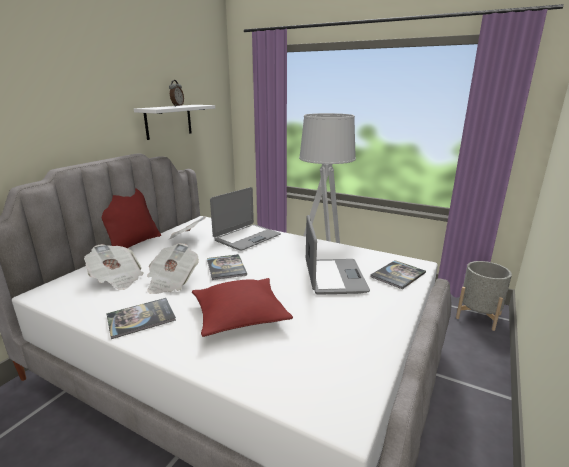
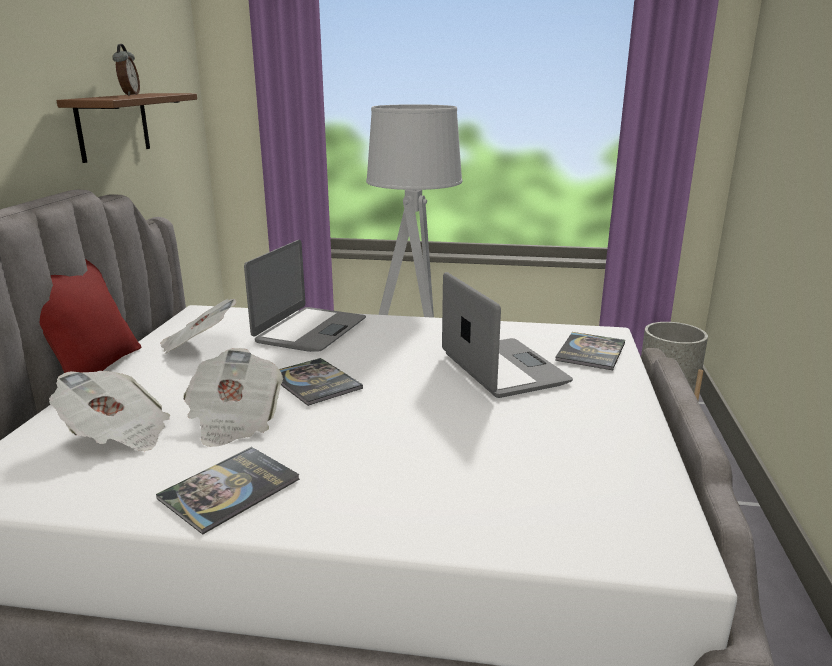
camera: 20 degrees left, 0 degrees up
(168, 121) = (113, 126): white shelf -> brown shelf
(240, 315) = (403, 450): red pillow -> none

